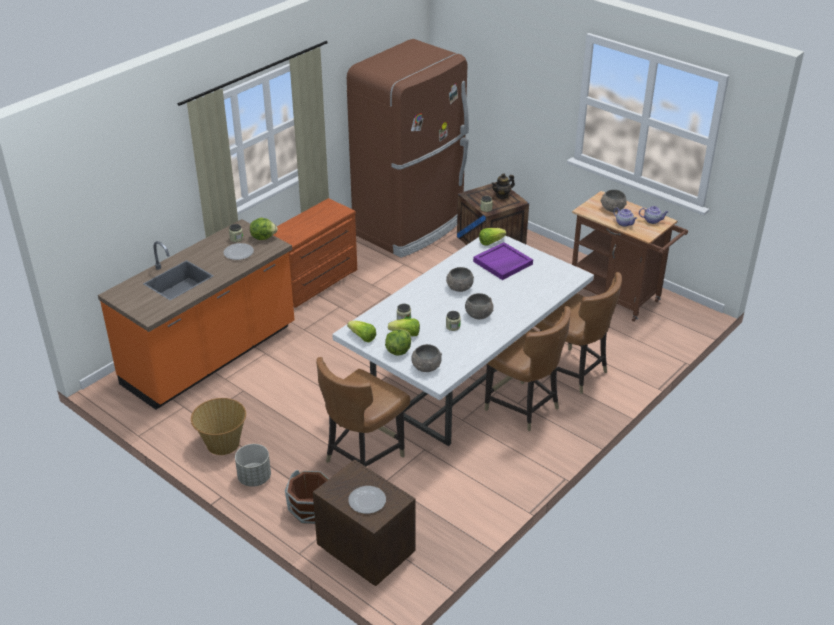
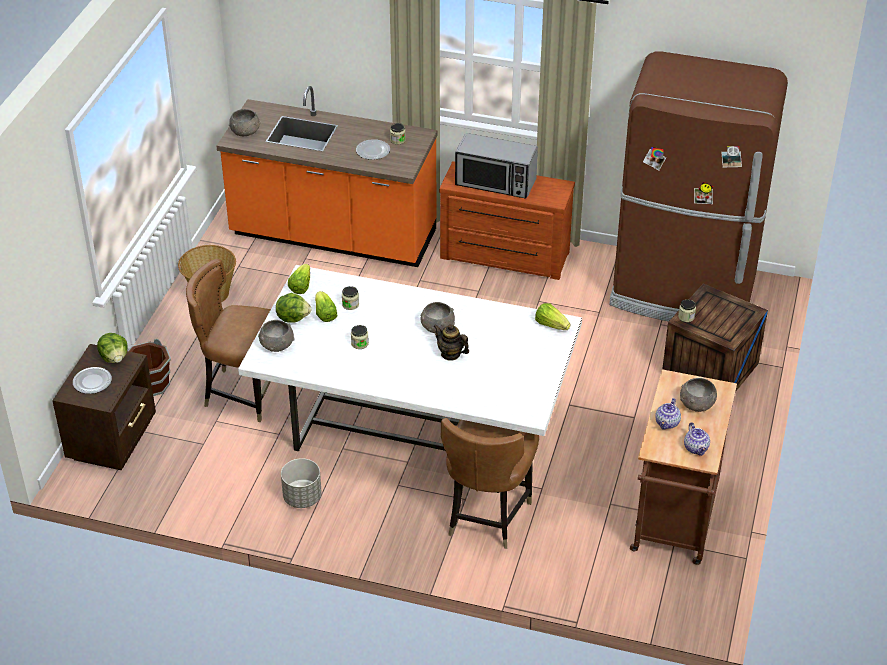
camera: 65 degrees right, 5 degrees up
(254, 478) = (175, 331): grey planter -> grey planter (302, 497)
(263, 237) = (413, 156): lettuce -> lettuce (114, 358)
(299, 228) = (495, 182): none -> microwave
(478, 314) = (395, 356): grey bowl -> grey bowl (245, 132)
(502, 196) = (730, 322): teapot -> teapot (450, 354)
(502, 263) = (512, 347): purple tray -> none
(522, 407) = (393, 491): brown chair -> none

